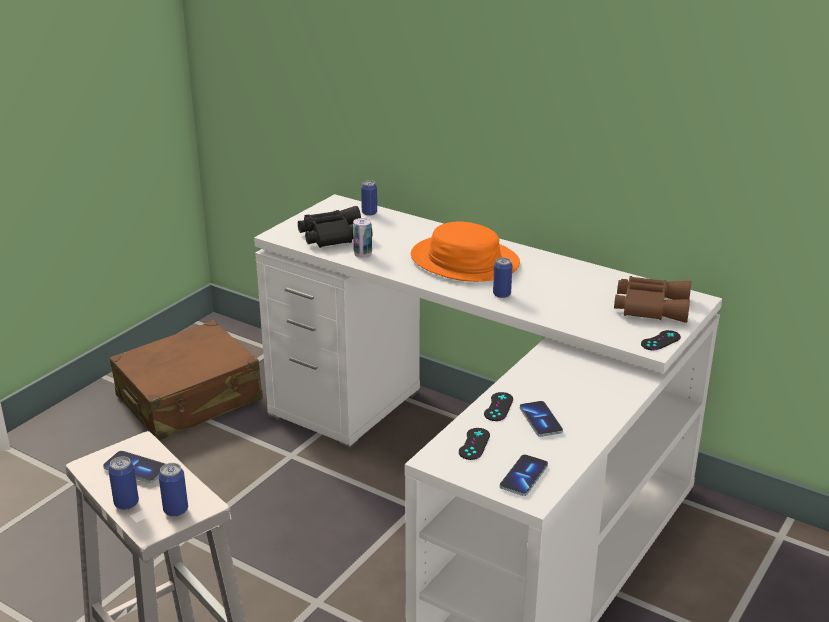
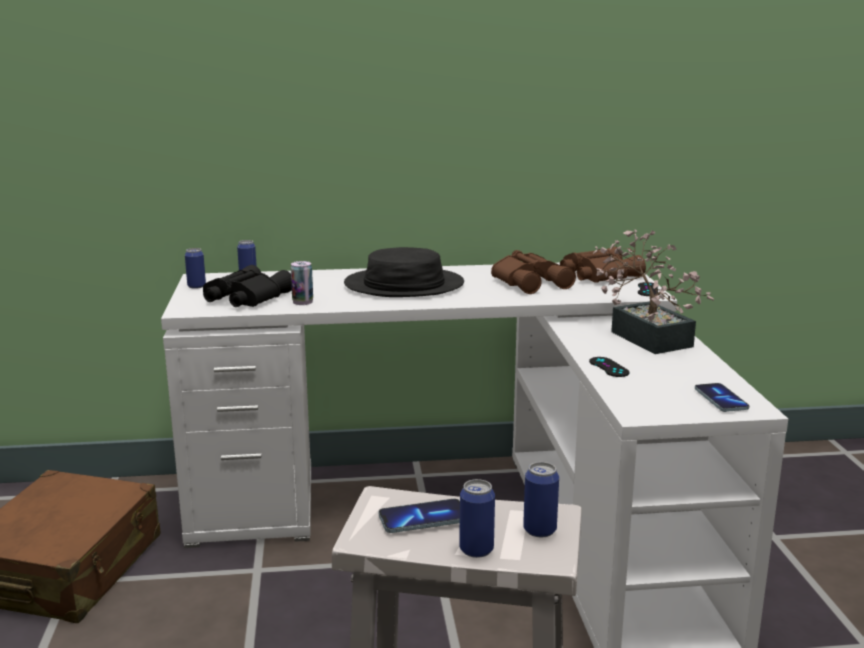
camera: 40 degrees left, 10 degrees down
(464, 261) = (404, 285): orange hat -> black hat
(474, 444) = (644, 394): black game controller -> none
(501, 294) = (480, 296): can -> can (196, 286)
(540, 420) = (654, 364): phone -> none
(574, 294) = (531, 282): none -> brown binoculars
(593, 389) = (646, 336): none -> potted plant

